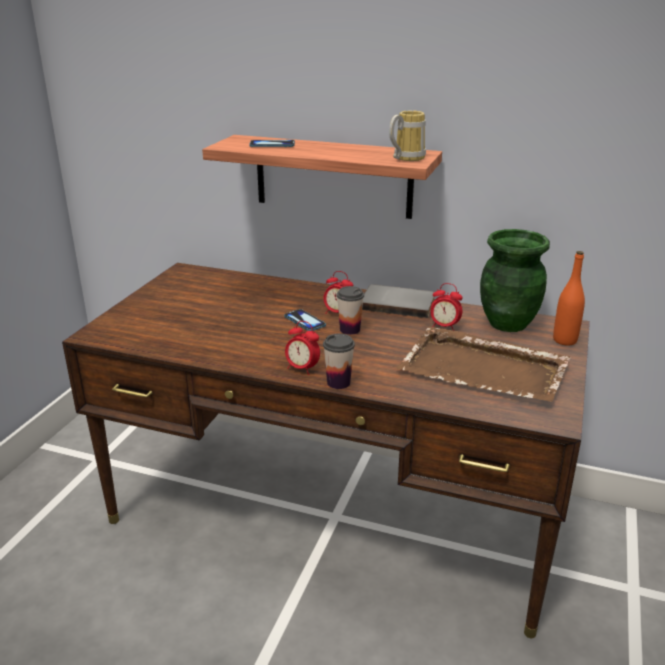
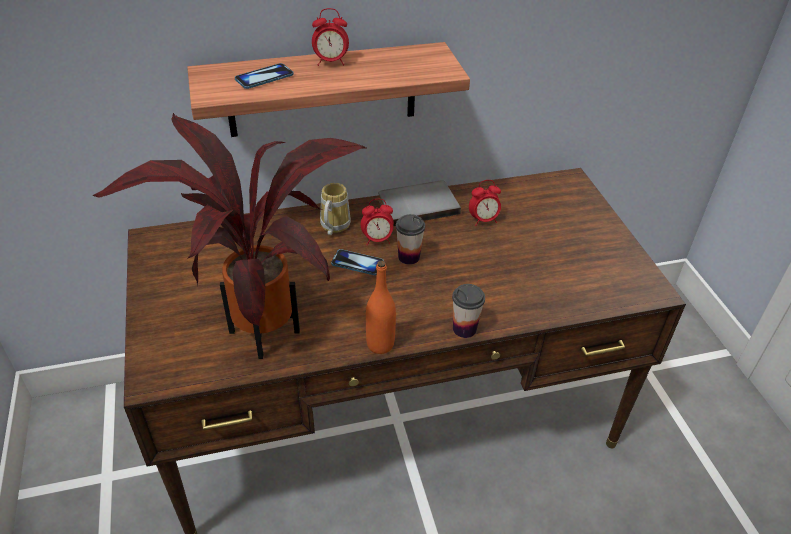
camera: 35 degrees left, 15 degrees up
(194, 332) = (263, 326): none -> potted plant
(302, 369) = (417, 326): alarm clock -> alarm clock (331, 62)
(405, 158) = (430, 66): mug -> mug (332, 226)
(485, 369) = (559, 258): brown tray -> none
(507, 323) = (527, 195): green vase -> none
(564, 340) = (584, 198): orange bottle -> orange bottle (380, 344)

